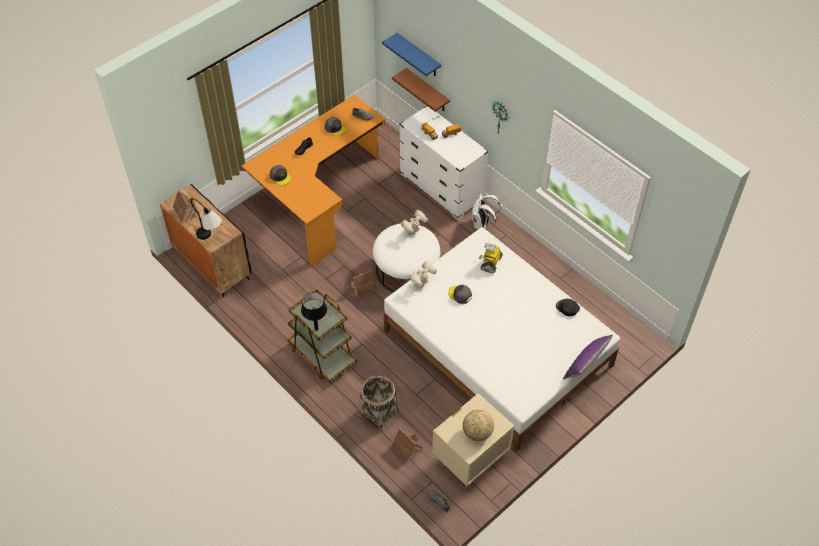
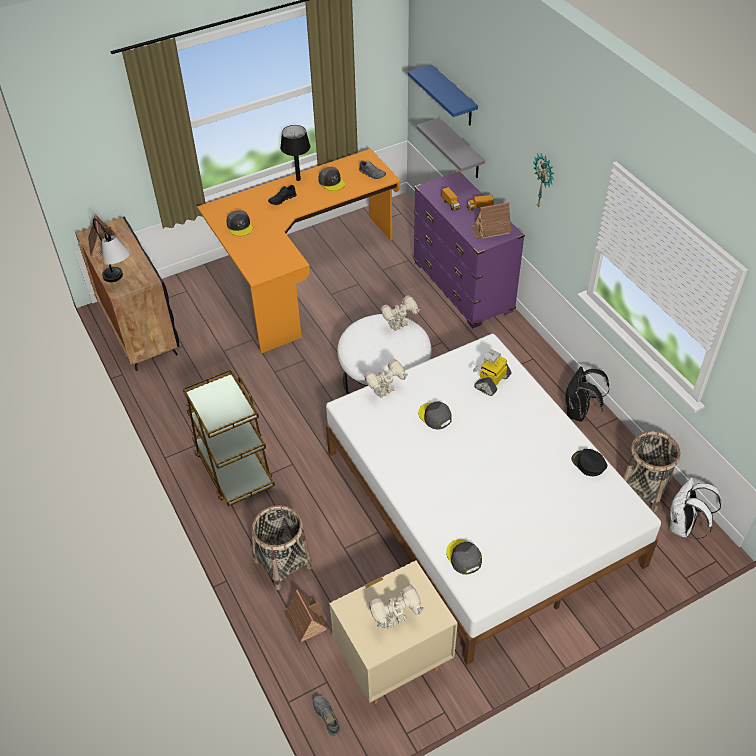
camera: 15 degrees right, 5 degrees down
(316, 329) = (211, 422): black table lamp -> black table lamp (298, 179)
(362, 287) = (317, 391): toy house -> toy house (490, 229)
(427, 91) = (461, 149): brown shelf -> grey shelf
(441, 188) = (463, 287): white dresser -> purple dresser
(477, 433) = (396, 621): globe -> toy robot
(482, 224) = (504, 340): white backpack -> white backpack (683, 527)
(505, 385) = (463, 557): none -> grey cap
(546, 269) = (579, 413): none -> black backpack
(586, 364) = (598, 551): purple pillow -> none
(599, 314) = (643, 488): none -> basket

